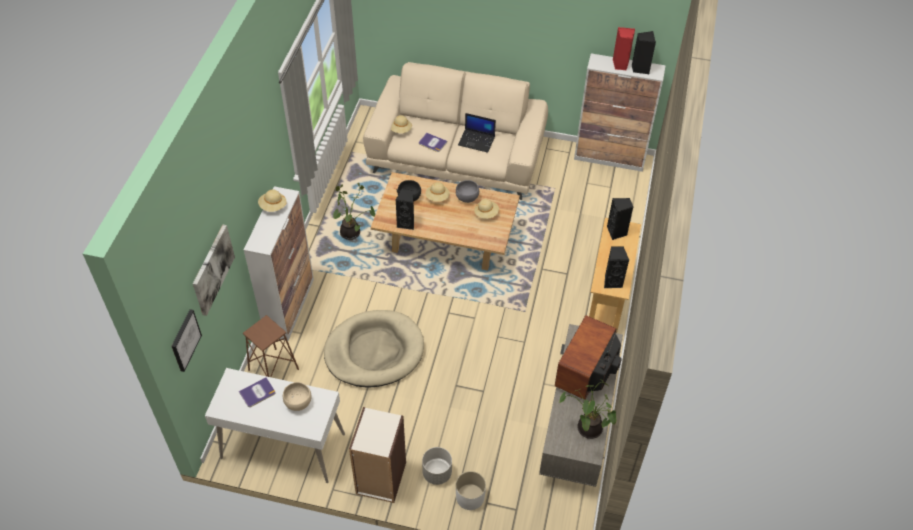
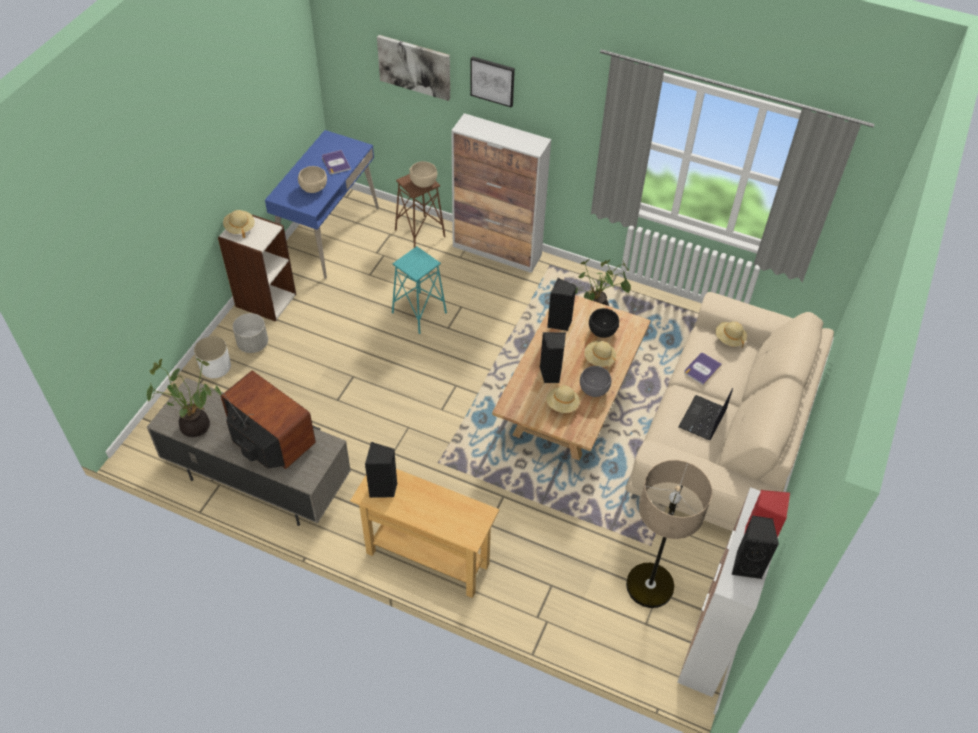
camera: 100 degrees right, 0 degrees up
(185, 340) = (348, 60): picture -> picture (492, 81)
(265, 327) = (423, 183): none -> beige bowl
(273, 206) = (520, 136): beige hat -> beige hat (240, 228)
(283, 446) = (328, 234): white desk -> blue desk
(374, 351) = (419, 312): beige dog bed -> turquoise stool
(596, 189) = (643, 602): none -> floor lamp
(617, 232) = (467, 516): black speaker -> black speaker (550, 374)

